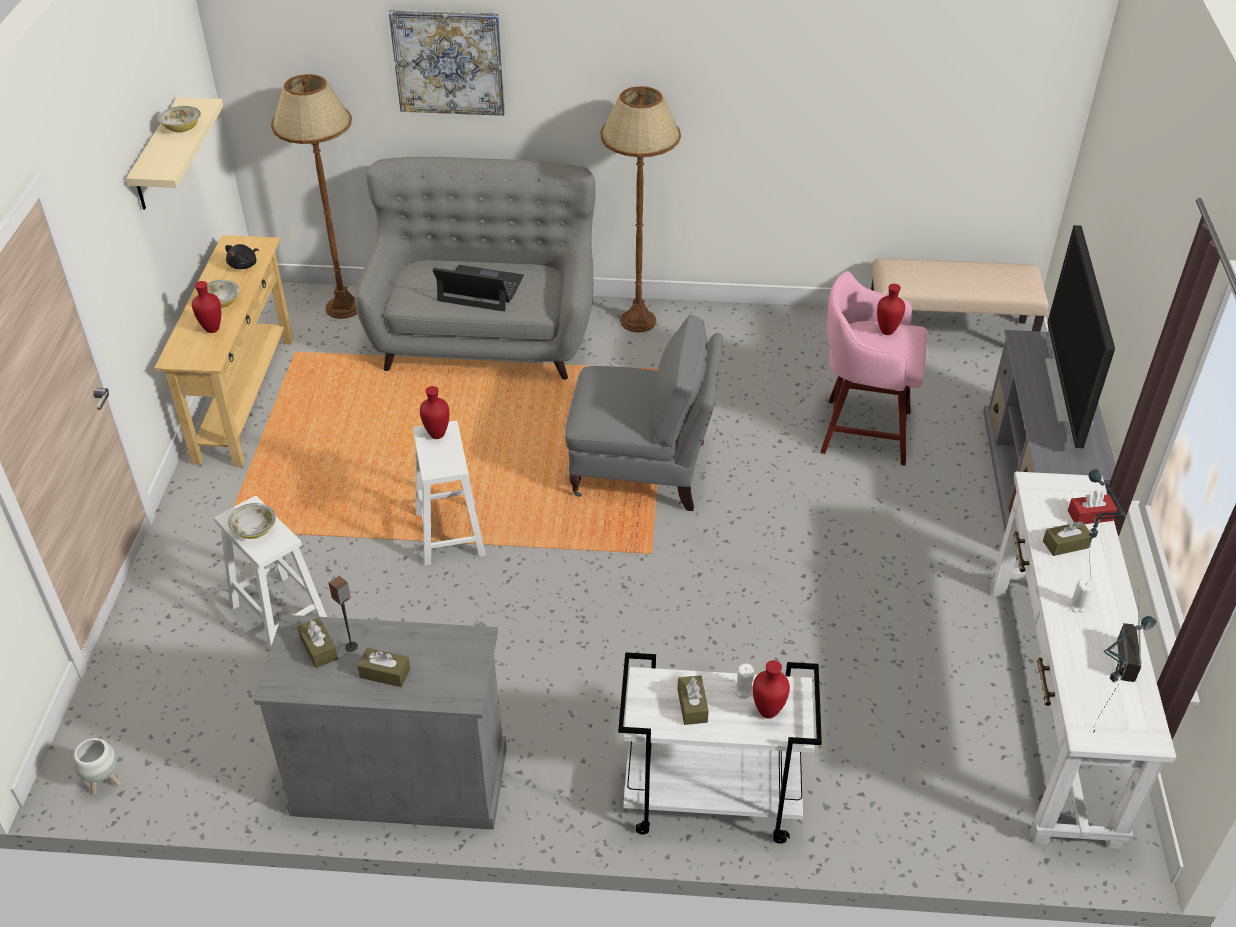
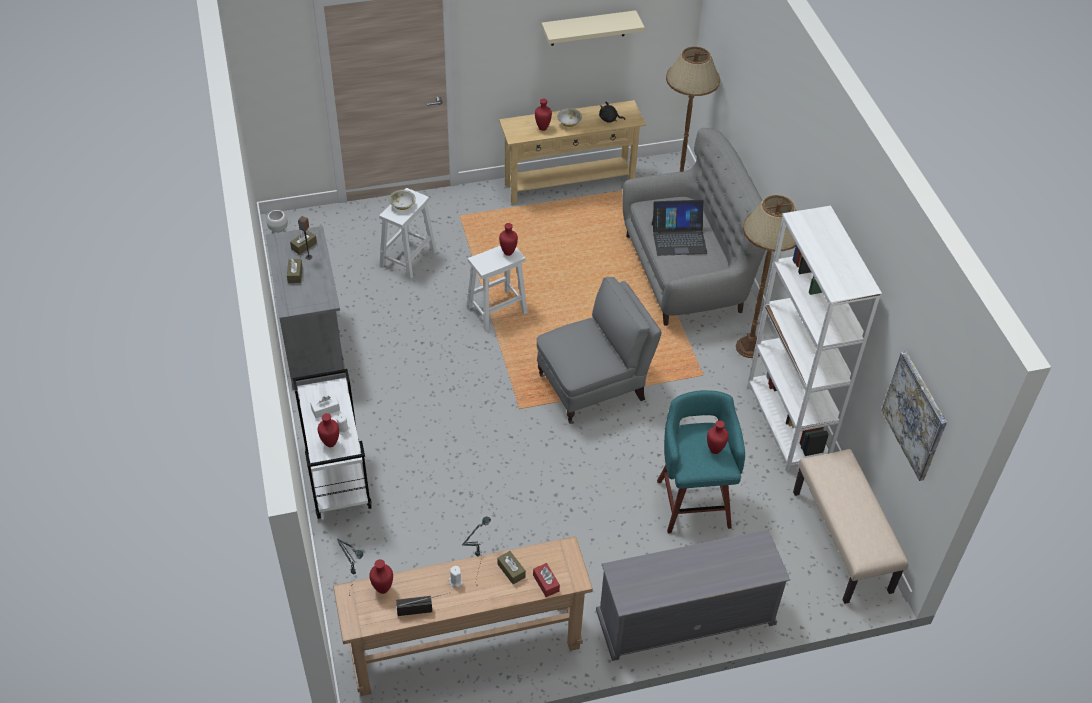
camera: 70 degrees right, 5 degrees up
(182, 128) = (603, 23): bowl -> none
(448, 62) = (757, 104): picture -> picture (915, 415)
(480, 289) = (679, 238): laptop -> laptop turned 90 degrees clockwise
(643, 470) = (594, 387): grey armchair -> grey armchair turned 105 degrees counterclockwise
(692, 705) = (325, 409): brown tissue box -> white tissue box
(769, 326) = (787, 424): none -> white bookcase
(862, 431) = (693, 501): pink stool -> turquoise stool
(1050, 706) = (465, 646): white console table -> brown console table
(1067, 392) = (708, 576): television -> none
(1083, 690) = (382, 588): none -> red vase

